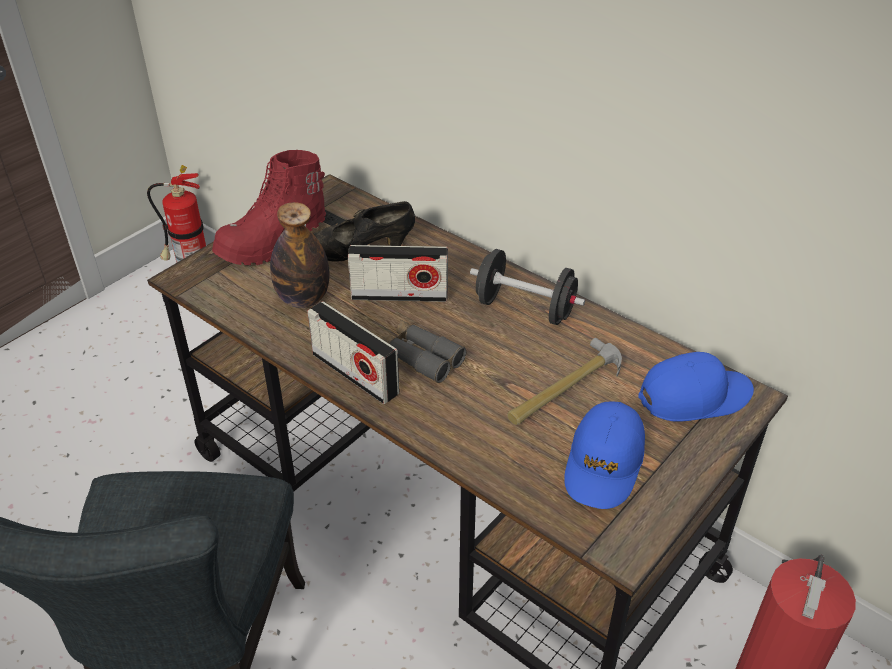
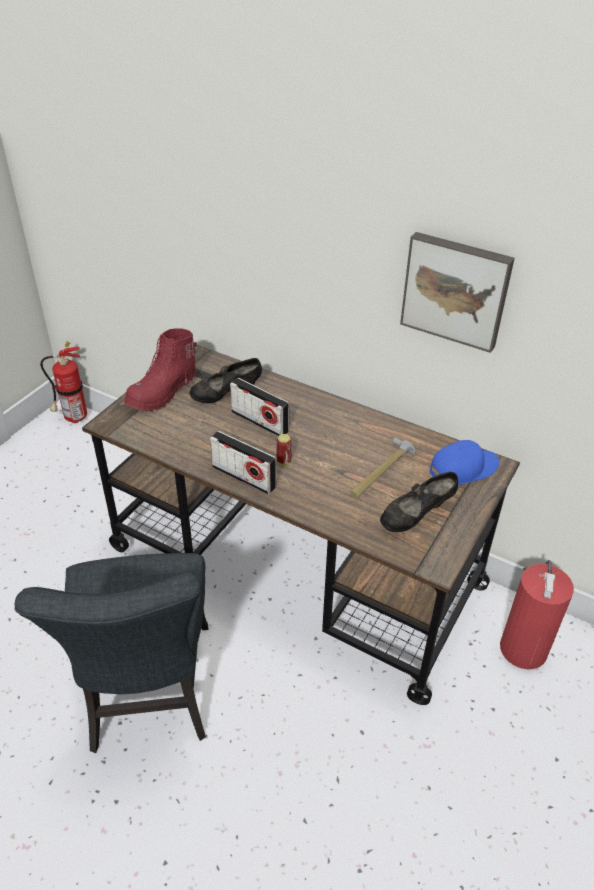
camera: 10 degrees left, 0 degrees up
(303, 299) = (195, 430): bottle -> none
(399, 295) = (259, 421): radio -> radio turned 45 degrees clockwise
(420, 357) = (284, 461): grey binoculars -> can
(525, 308) = (344, 422): black dumbbell -> none
(604, 464) = (416, 516): blue cap -> black shoe
(702, 112) = (456, 290): none -> picture

